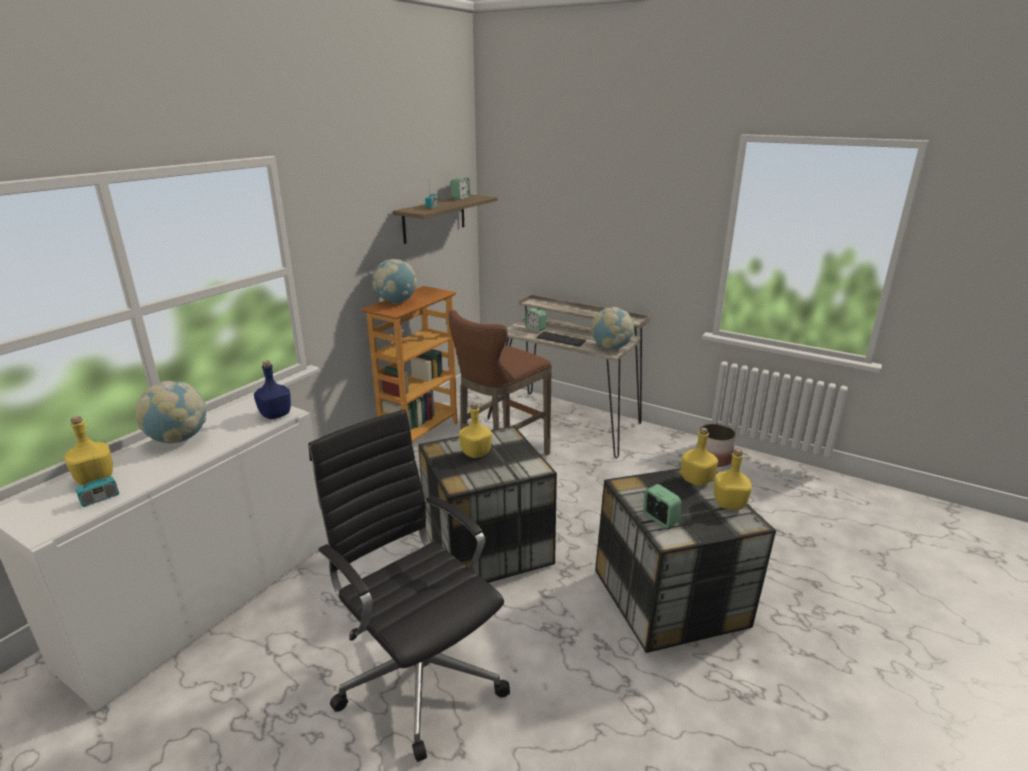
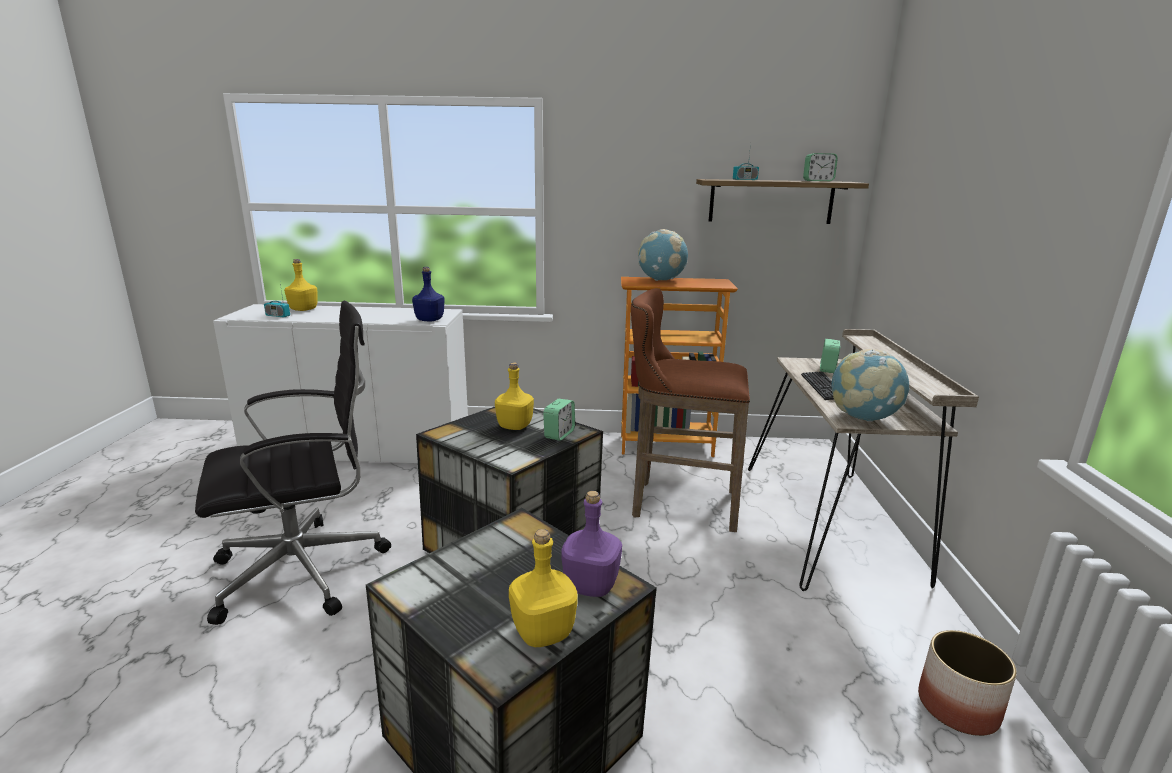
camera: 60 degrees right, 5 degrees down
(178, 439) = (369, 310): globe -> none
(419, 673) = (306, 570): black office chair -> black office chair turned 45 degrees clockwise
(660, 519) = (449, 568): alarm clock -> alarm clock (559, 434)
(696, 480) = (591, 585): yellow bottle -> purple bottle

